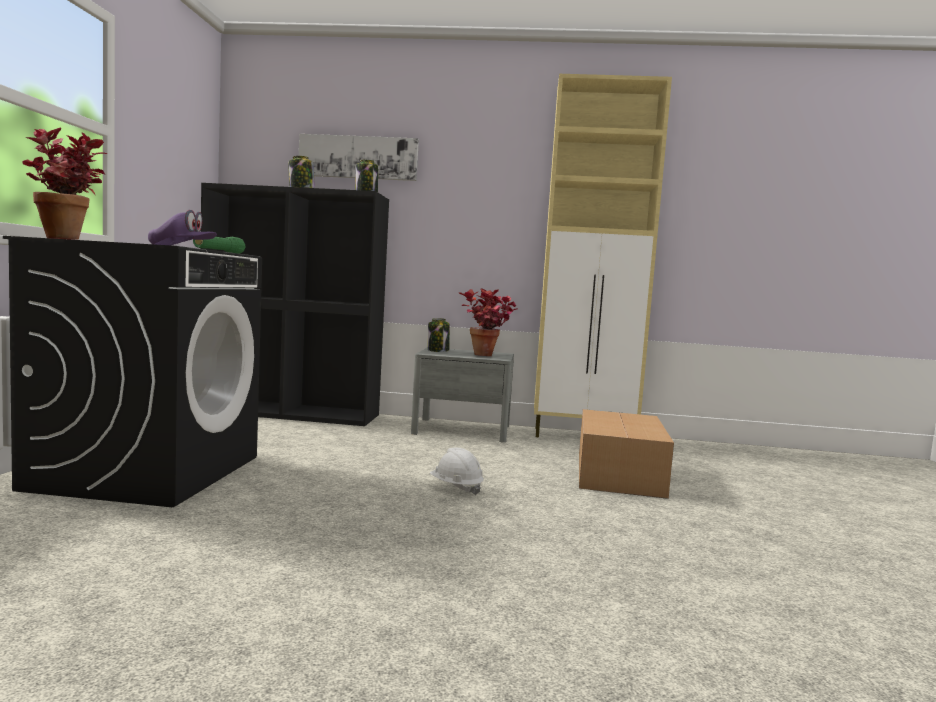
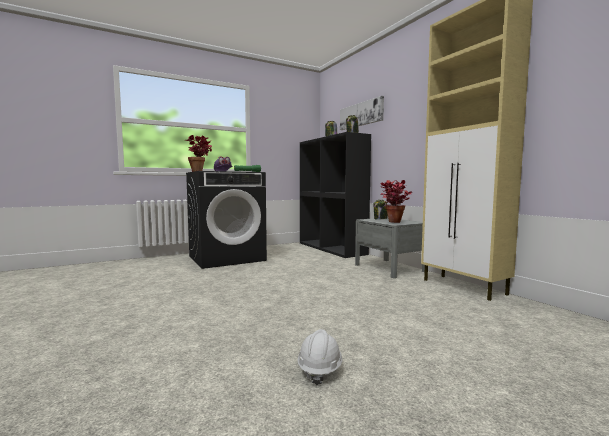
camera: 55 degrees right, 0 degrees up
(456, 488) = (295, 288): white hard hat -> white hard hat (319, 369)
(619, 473) = (408, 309): cardboard box -> none

